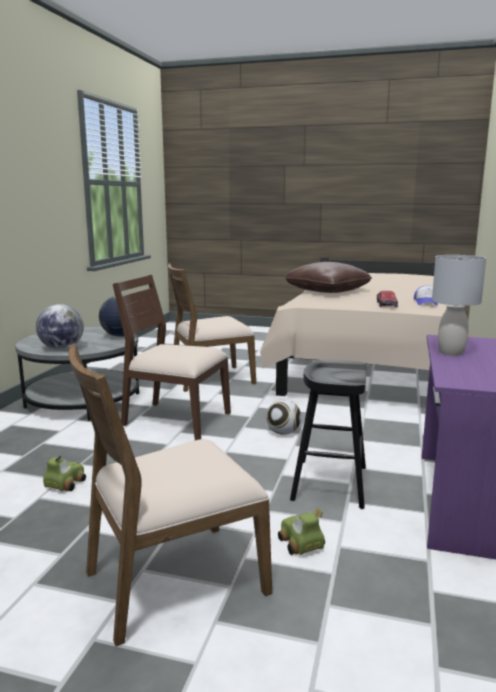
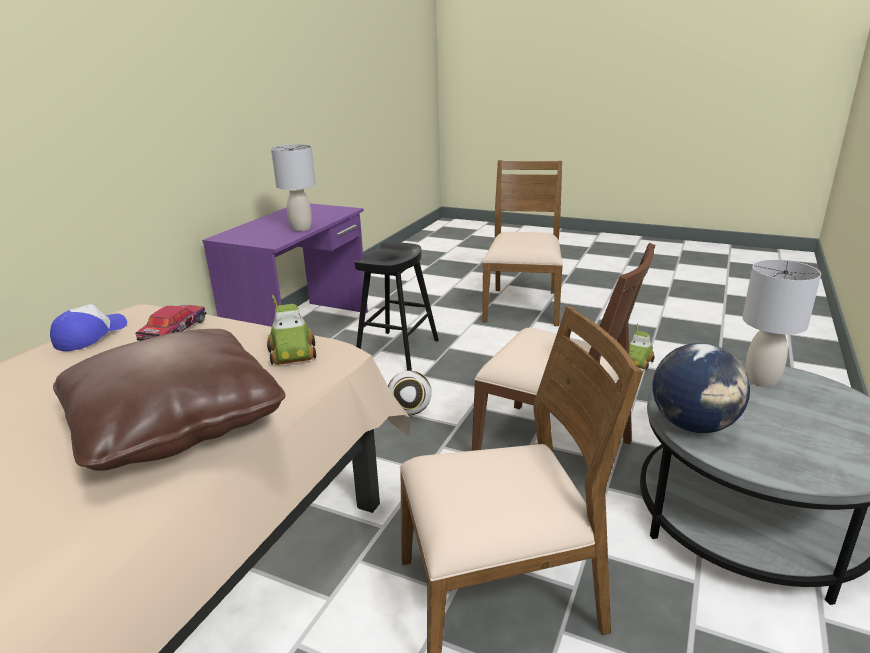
camera: 170 degrees left, 10 degrees up
(61, 348) = (762, 380): globe -> grey table lamp
(173, 580) = (523, 306): brown chair -> brown chair turned 60 degrees counterclockwise
(300, 544) = (444, 317): toy car -> toy car (294, 354)

